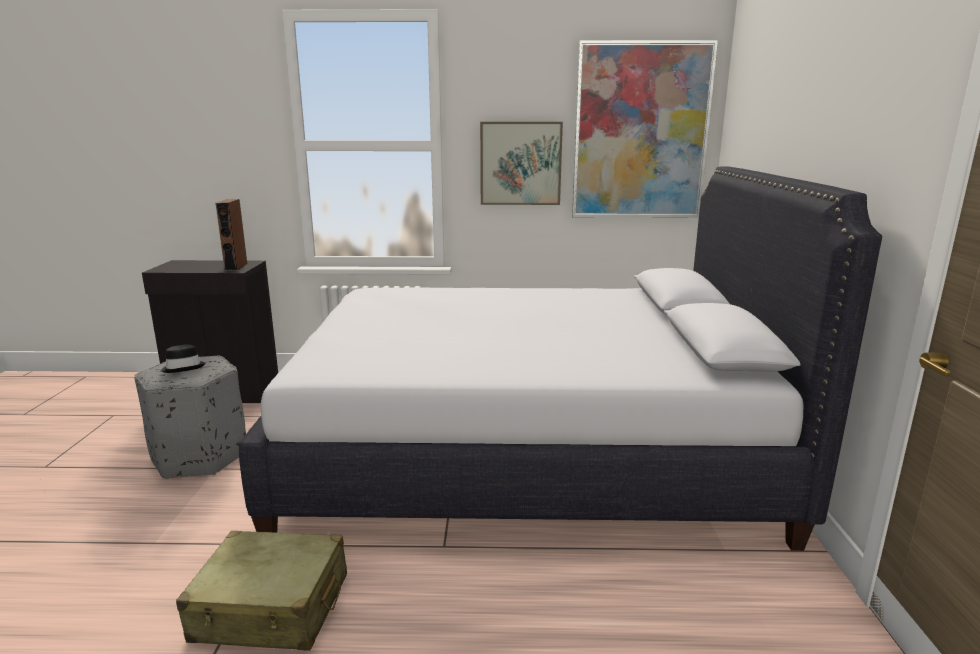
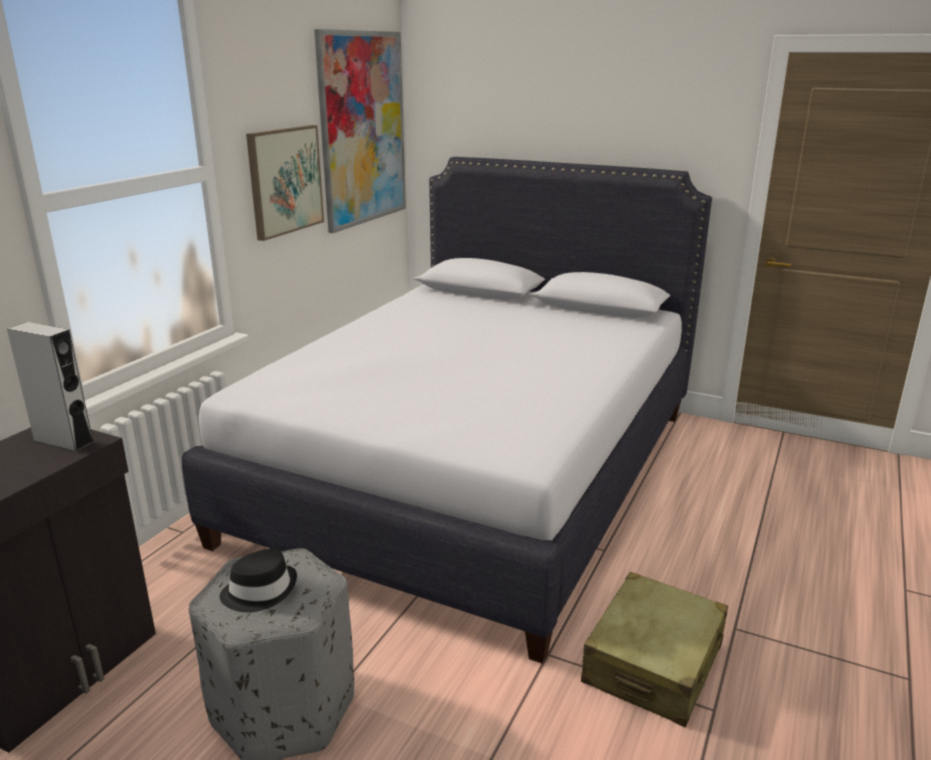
camera: 65 degrees left, 5 degrees up
(236, 267) = (63, 441): brown speaker -> grey speaker

